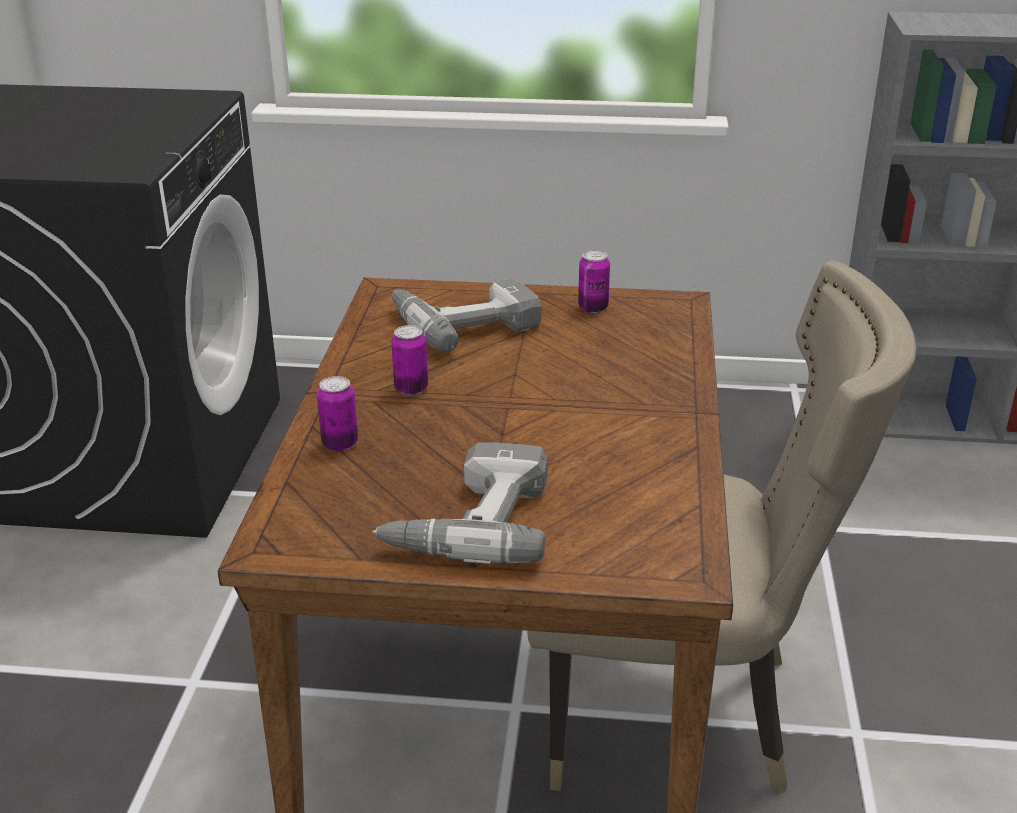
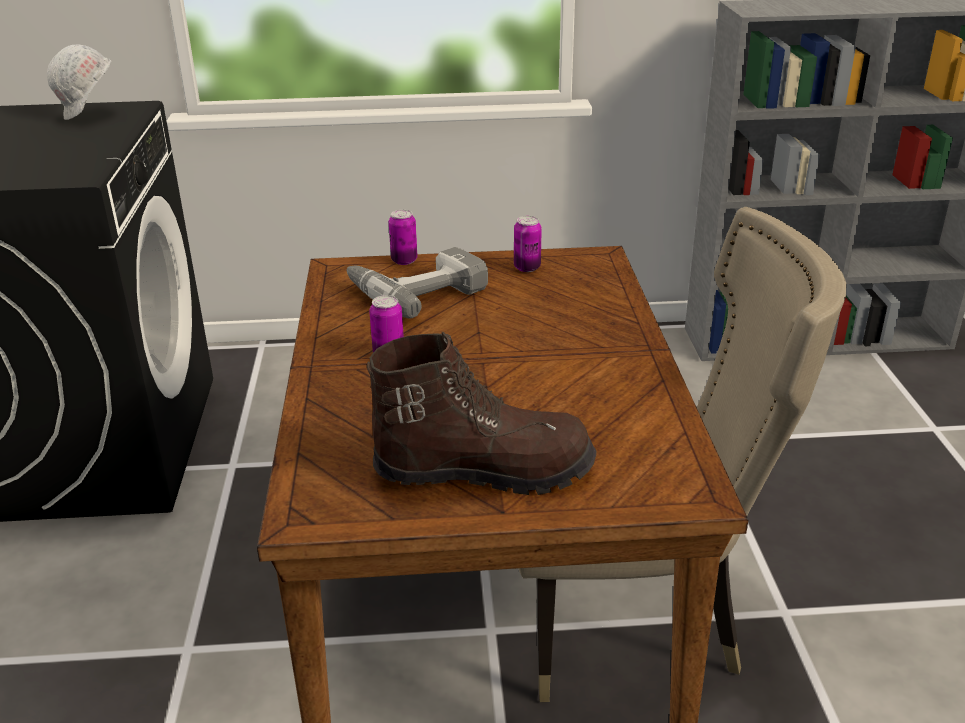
camera: 10 degrees left, 0 degrees up
(164, 103) = (90, 115): none -> white hard hat
(340, 443) = (338, 411): can -> can (404, 260)
(469, 520) = (484, 470): power drill -> brown boot

